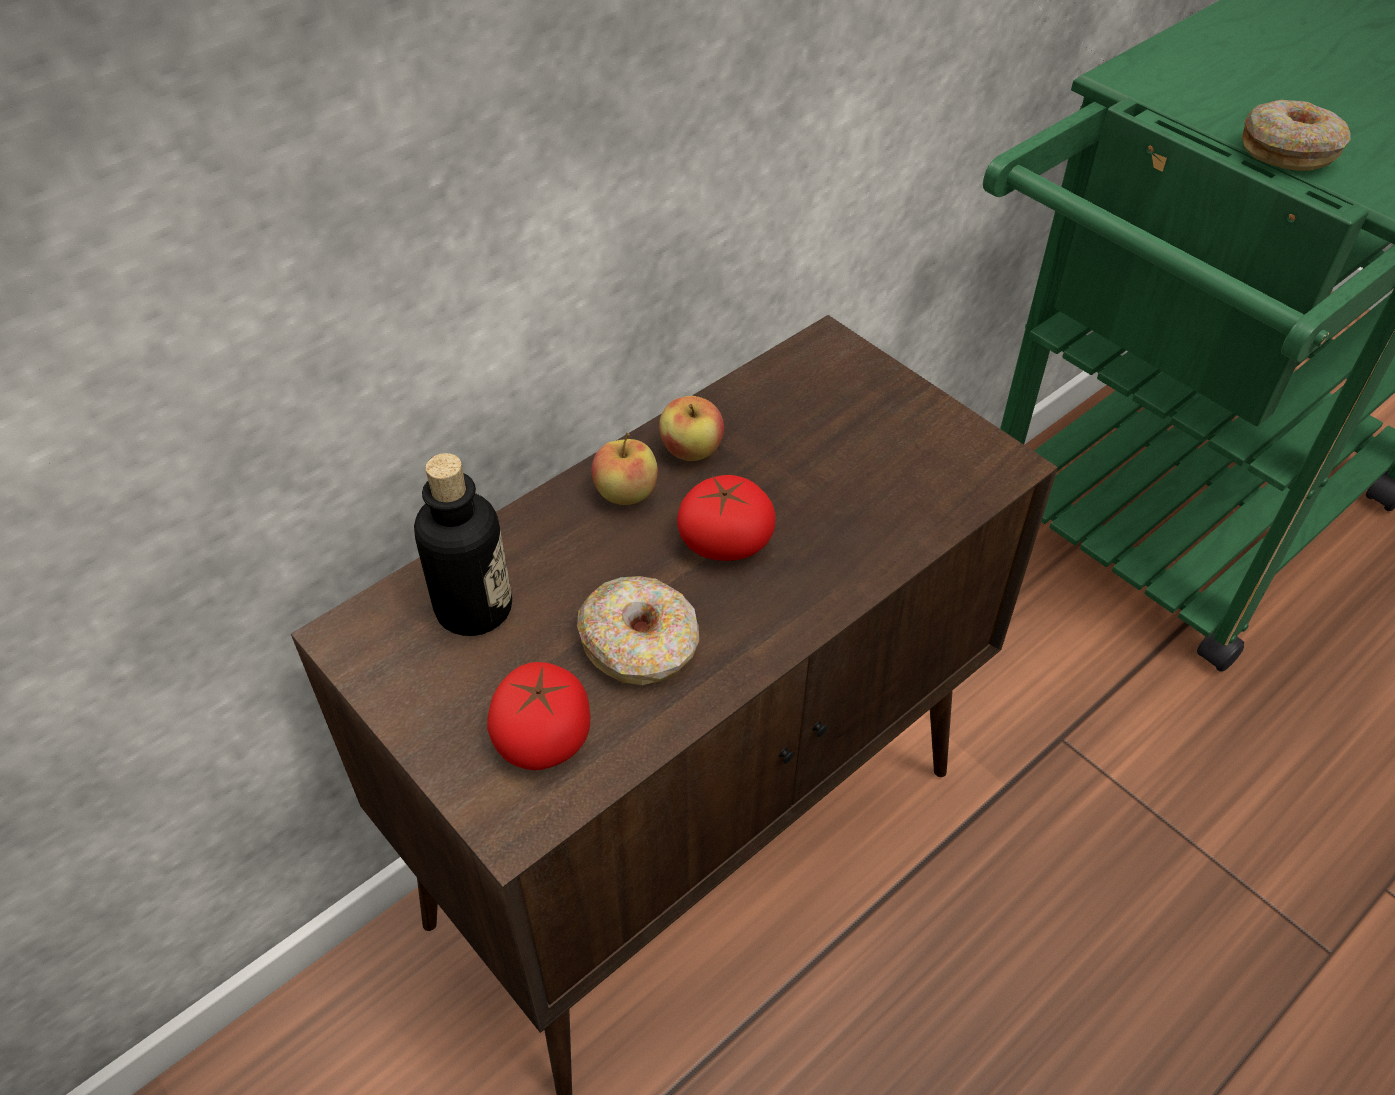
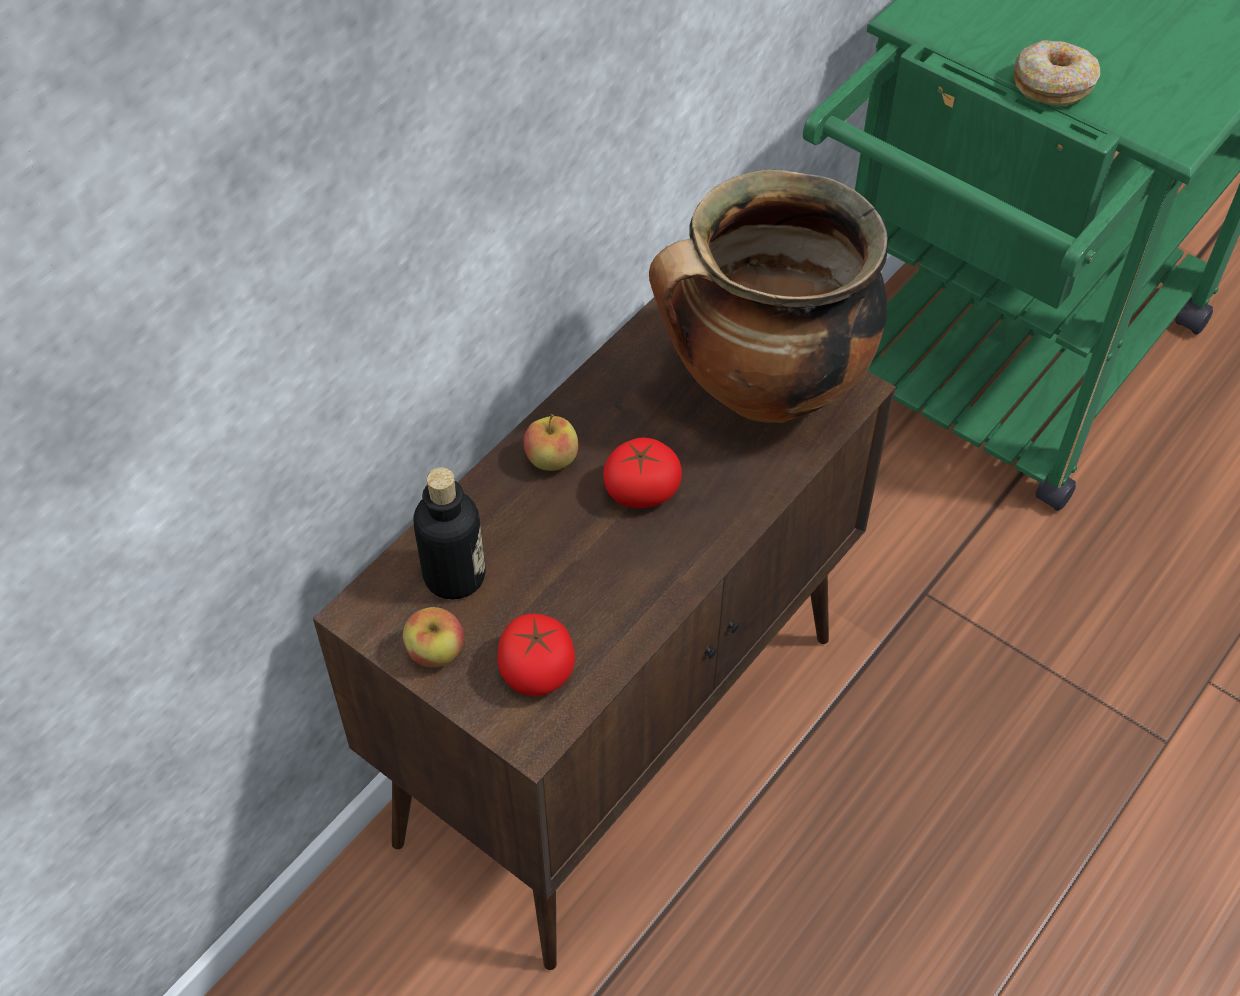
camera: 10 degrees left, 5 degrees up
(641, 644) = (594, 585): donut -> none
(691, 451) = (597, 413): apple -> apple (436, 652)
(895, 450) = (763, 390): none -> cooking pot

